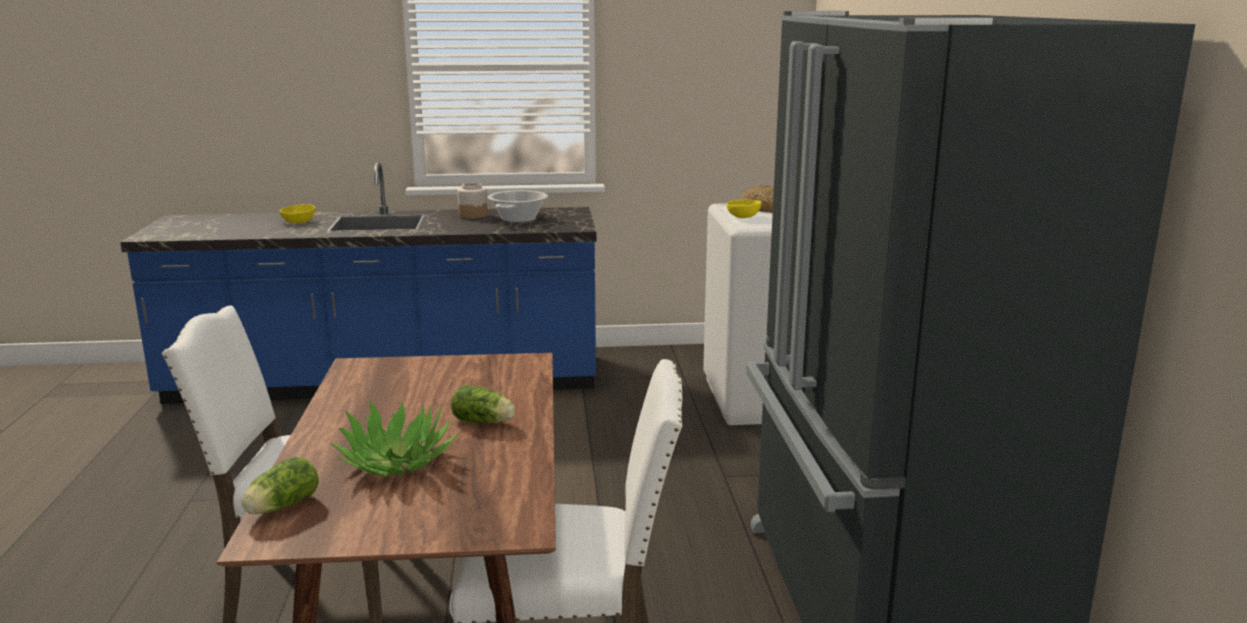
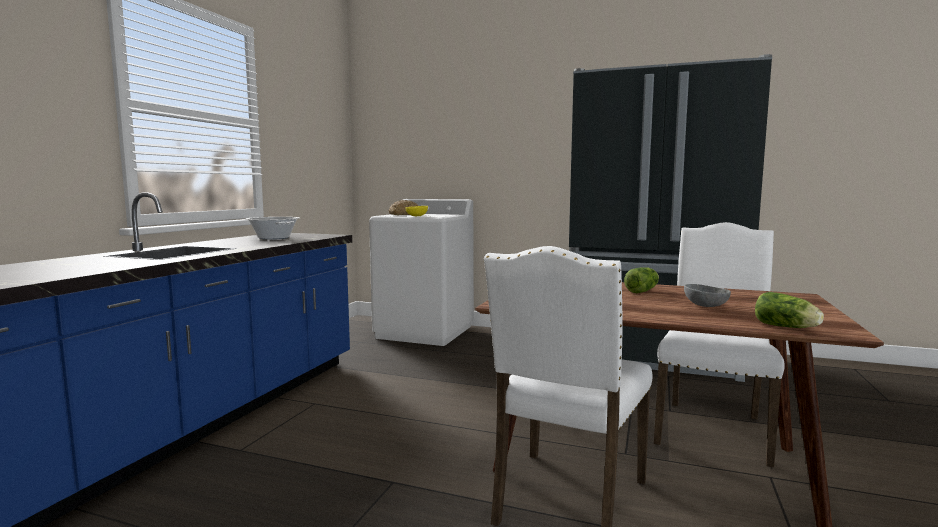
camera: 65 degrees left, 10 degrees down
(298, 222) = (82, 262): yellow bowl -> none
(396, 462) = (706, 306): potted plant -> grey bowl
(472, 215) = (229, 241): jar -> none

